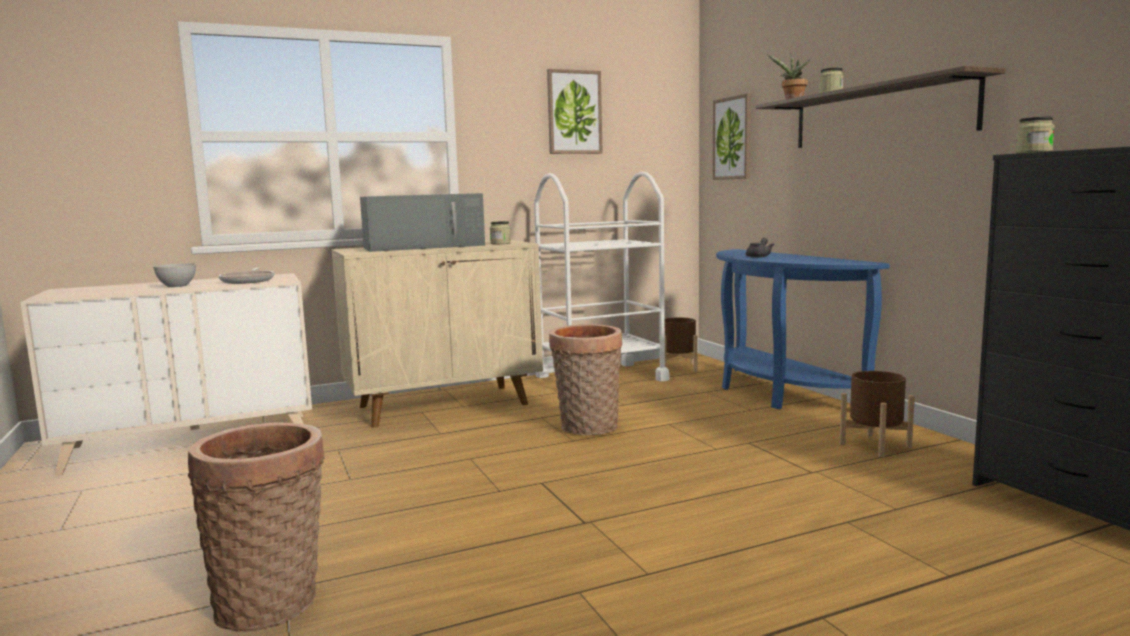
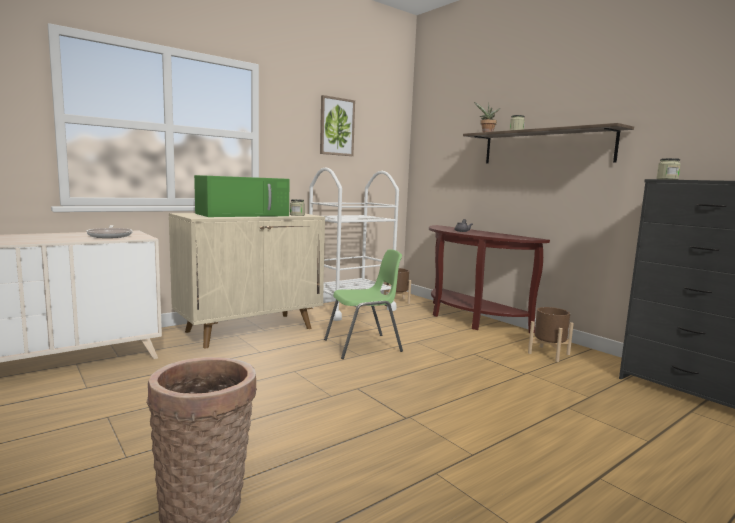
camera: 15 degrees left, 0 degrees up
(177, 286) = (50, 238): grey bowl -> none
(425, 246) = (244, 214): grey microwave -> green microwave
(587, 429) = (364, 346): basket -> green chair
(733, 138) = (436, 153): picture -> none
(776, 393) = (468, 319): blue console table -> brown console table

